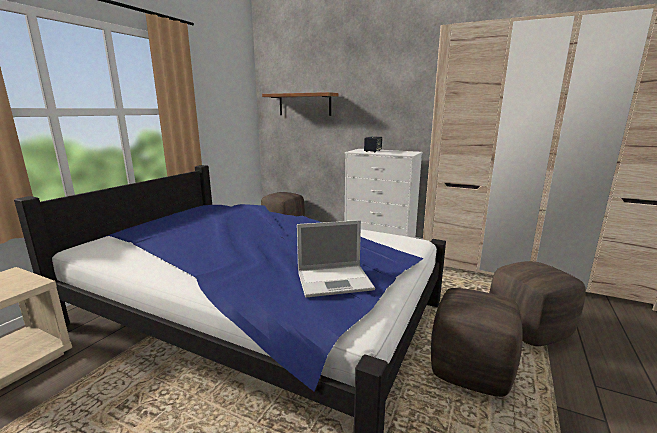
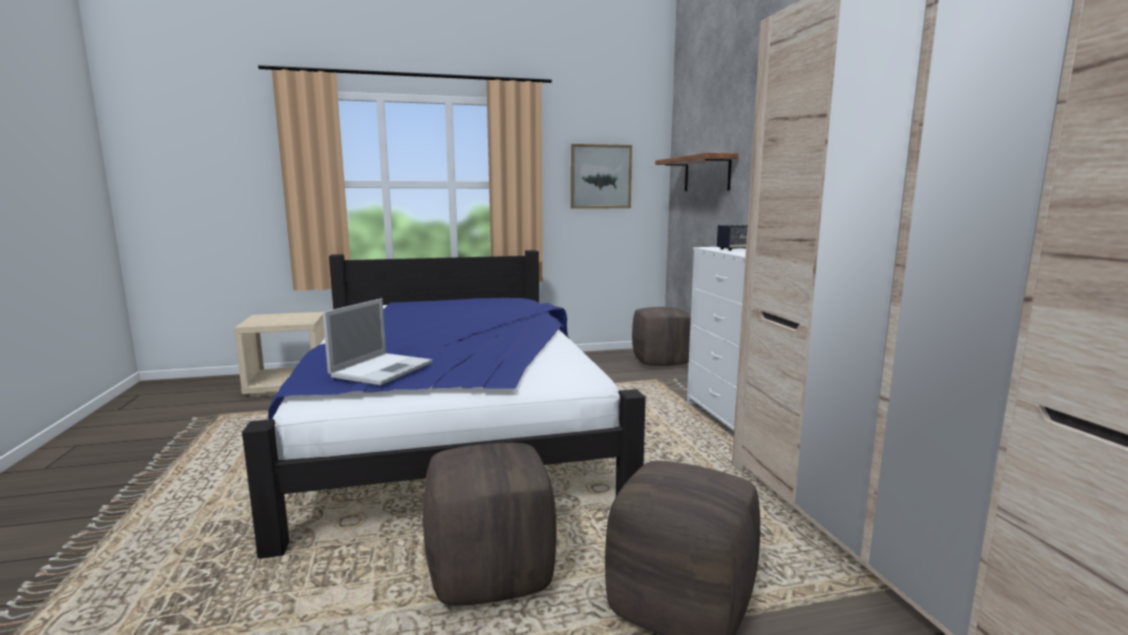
camera: 50 degrees right, 5 degrees down
(223, 104) = (600, 176): none -> picture
(336, 280) = (383, 369): laptop -> laptop turned 105 degrees counterclockwise

